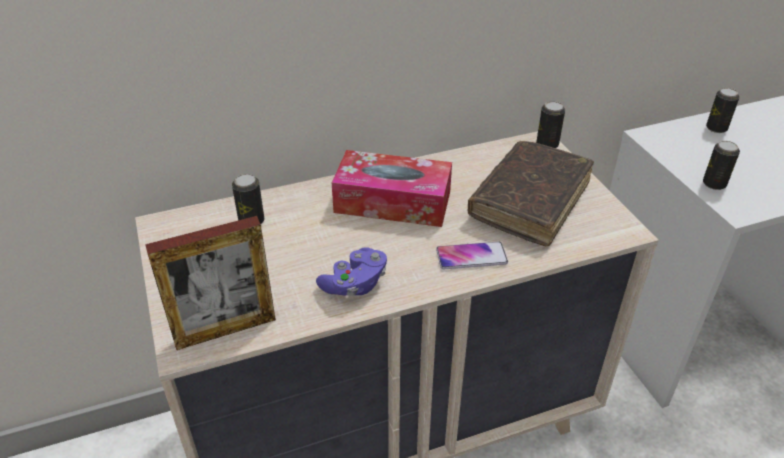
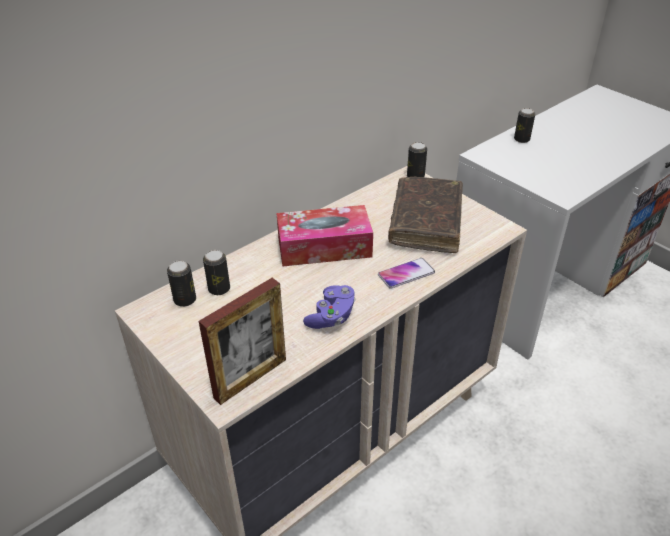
camera: 20 degrees left, 0 degrees up
(714, 184) = (539, 181): can -> can (185, 300)

